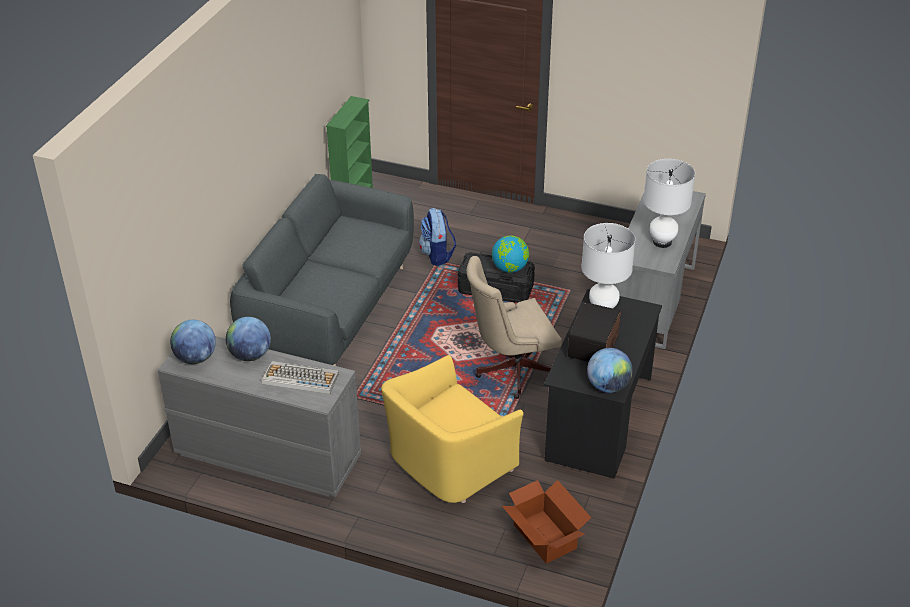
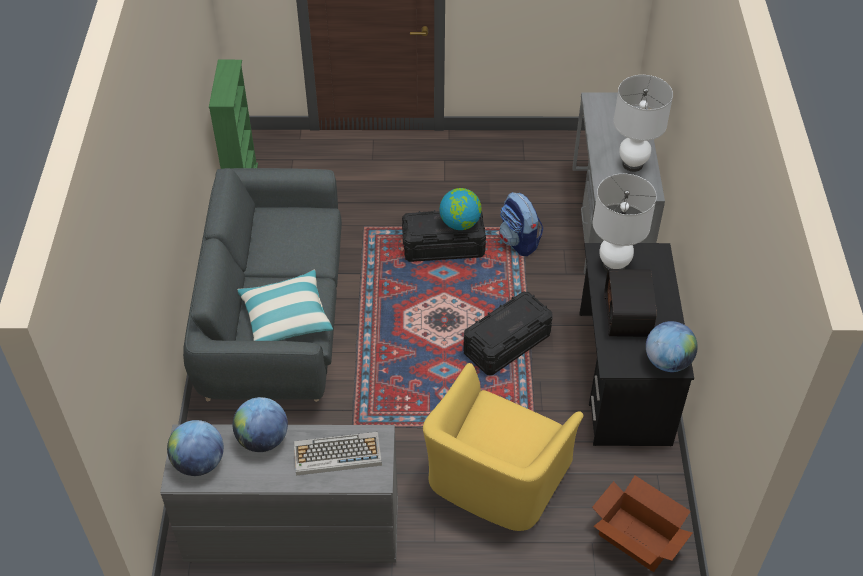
camera: 20 degrees left, 10 degrees up
(324, 294) = (286, 317): none -> pillow
(437, 255) = (361, 219): backpack -> backpack (519, 242)
(511, 370) = (506, 344): beige office chair -> black storage box

